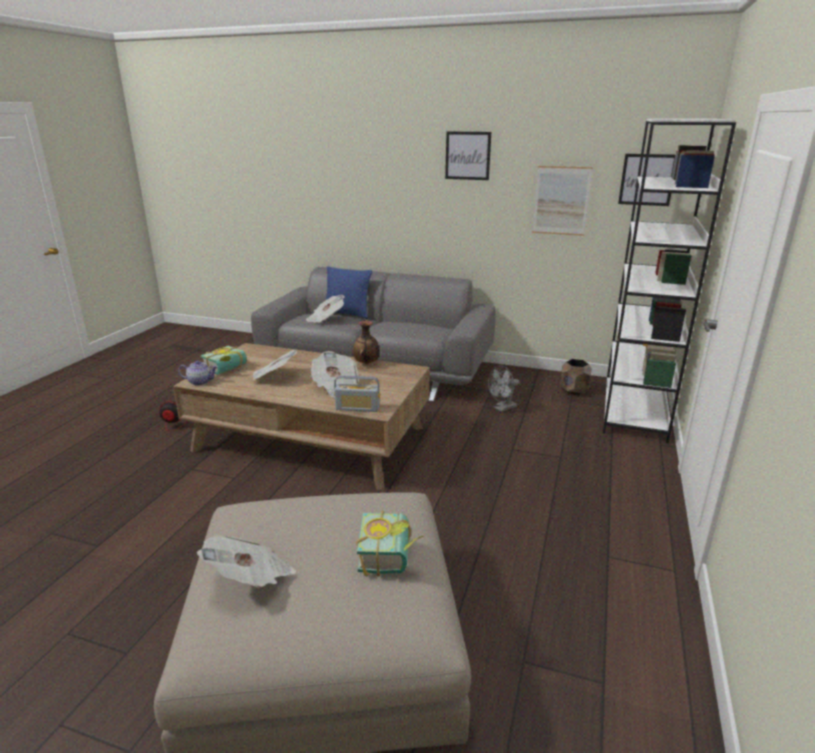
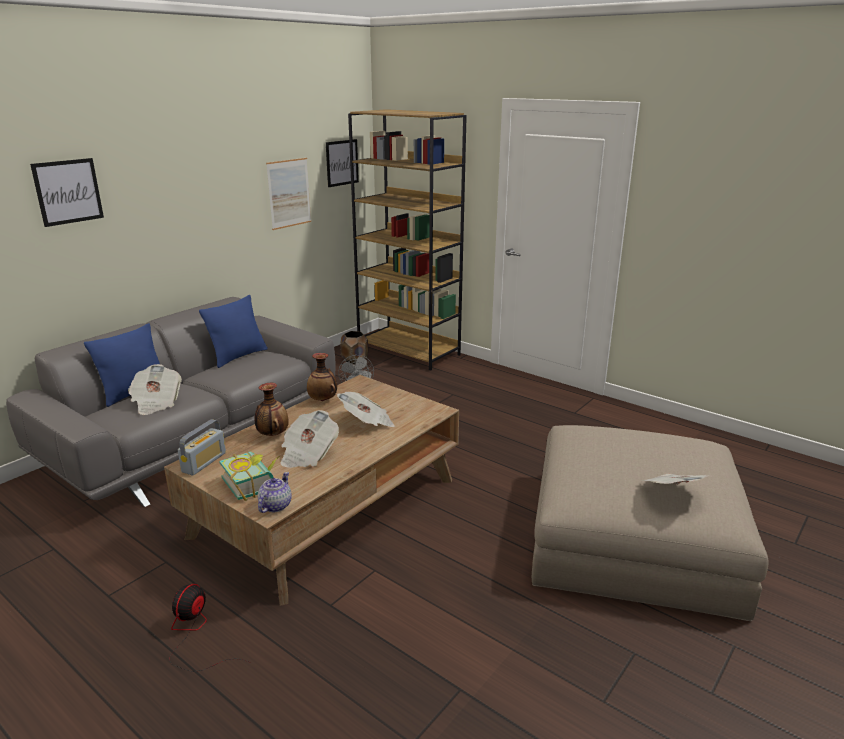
camera: 70 degrees left, 0 degrees up
(299, 360) = (272, 435): none -> vase
(357, 408) = (425, 418): radio -> radio (204, 462)
(391, 555) = (651, 438): book -> none
(428, 323) = (238, 356): none -> blue pillow
(467, 155) = (201, 161): picture -> picture (68, 191)
(634, 411) = (409, 351): white bookcase -> brown bookcase

